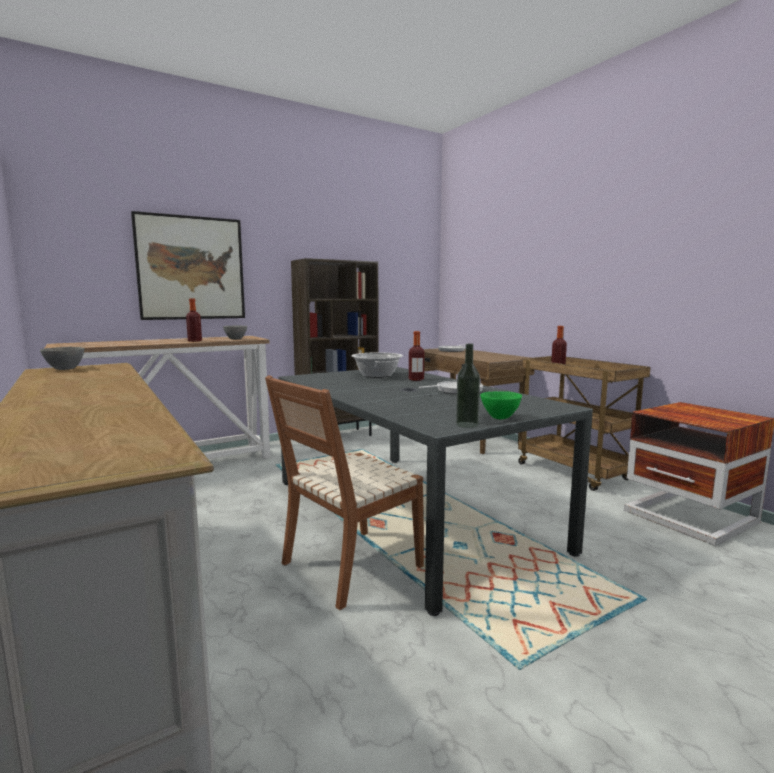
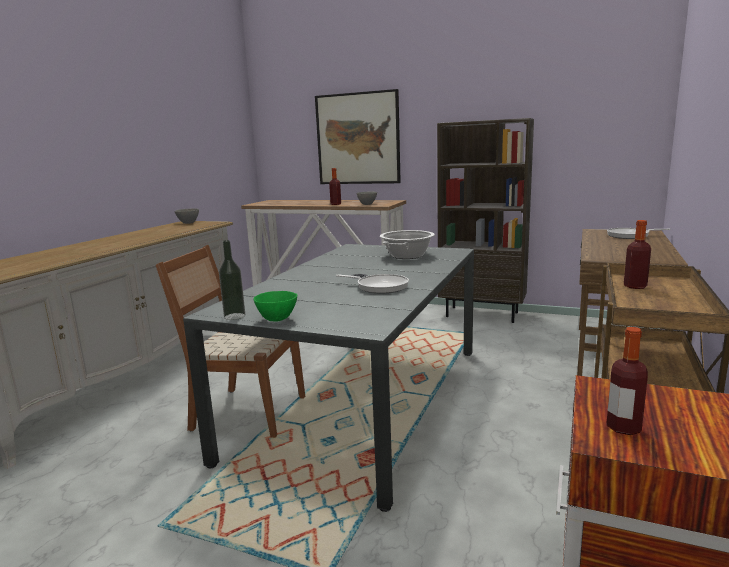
camera: 55 degrees right, 5 degrees up
(416, 379) = (412, 267): bottle -> bottle (623, 427)

